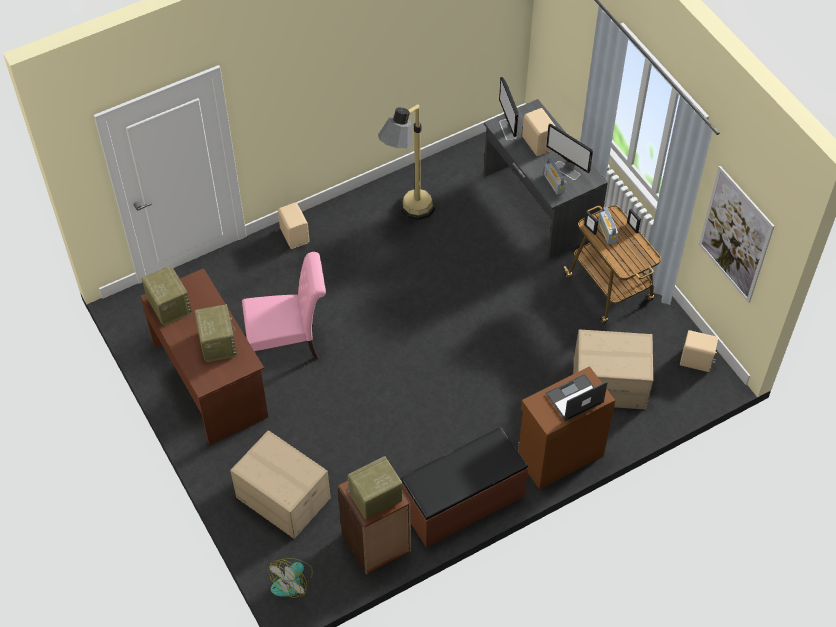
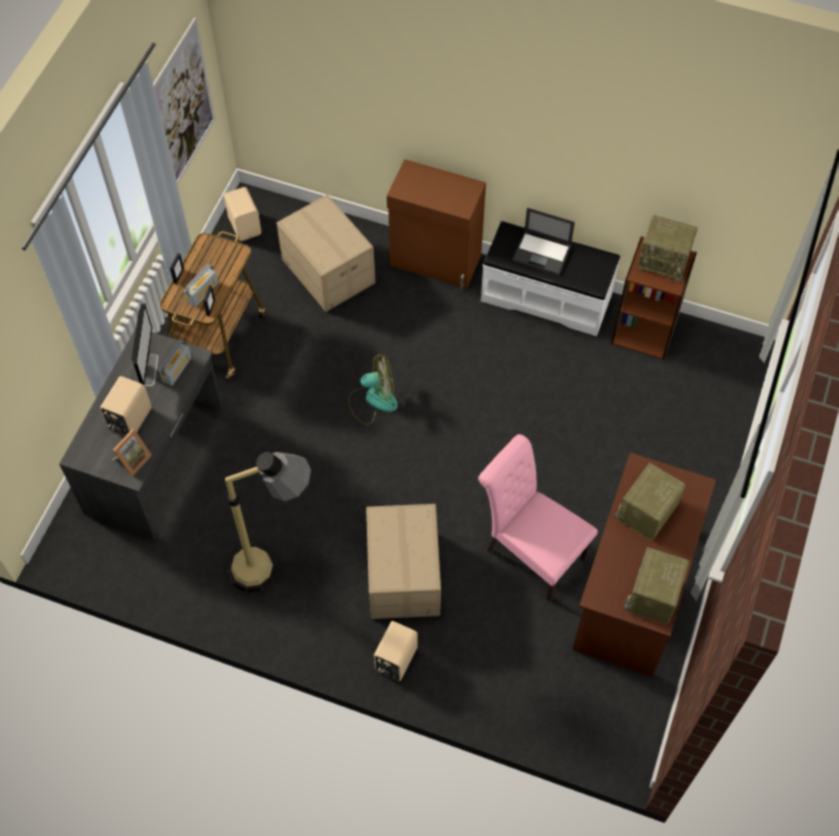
camera: 130 degrees left, 5 degrees up
(282, 498) = (680, 428): cardboard box -> cardboard box (404, 575)
(292, 580) = (737, 363): fan -> fan (373, 400)
(463, 502) = (546, 297): brown bench -> white bench
(507, 130) = (132, 460): monitor -> picture frame
(574, 398) = (431, 186): laptop -> laptop (542, 253)

